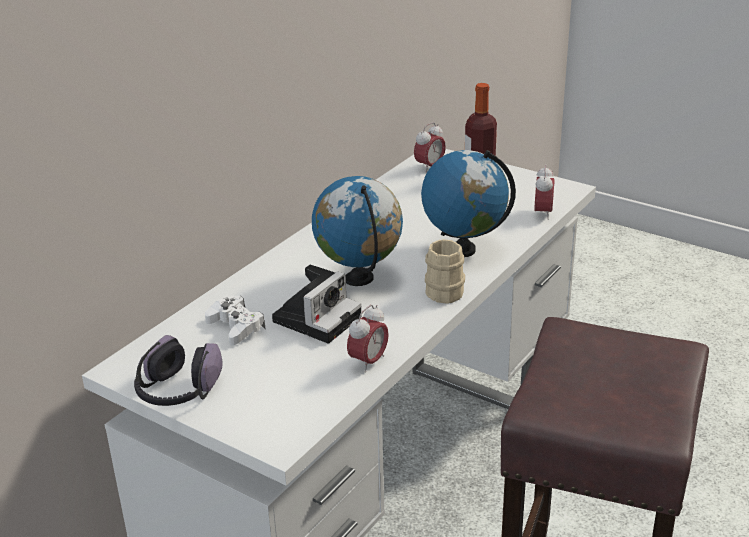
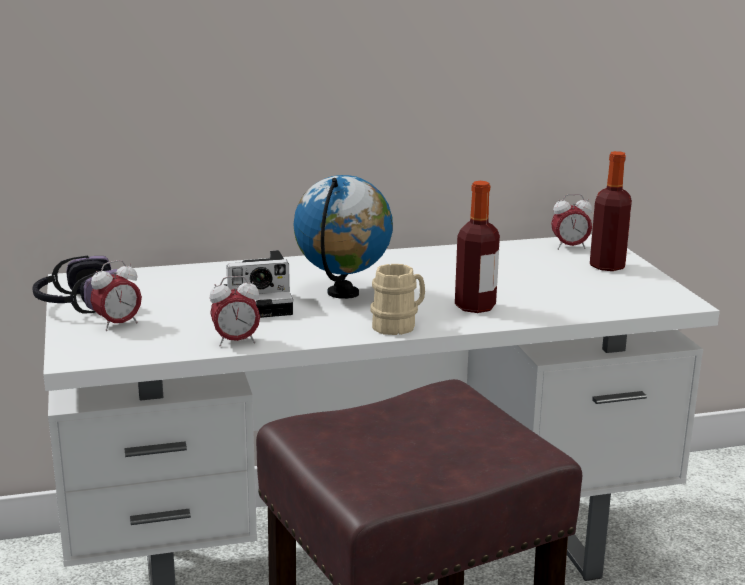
camera: 40 degrees right, 10 degrees down
(236, 326) = (193, 286): white game controller -> none
(463, 249) = (475, 307): globe -> bottle
(542, 213) = (612, 309): alarm clock -> alarm clock (118, 325)

